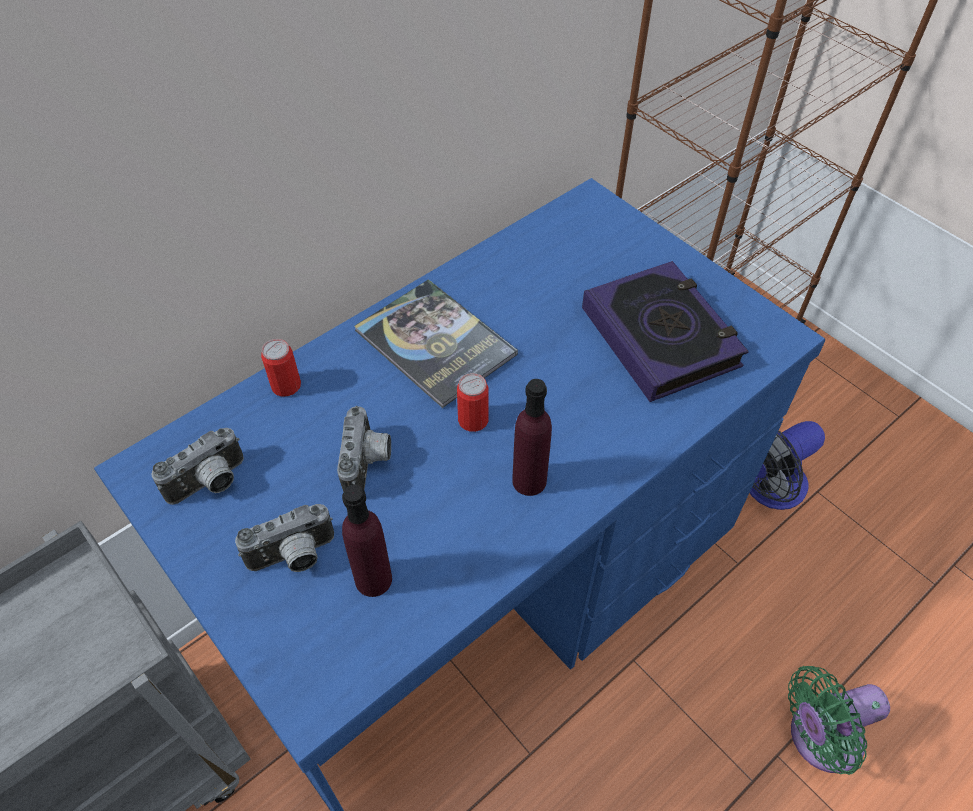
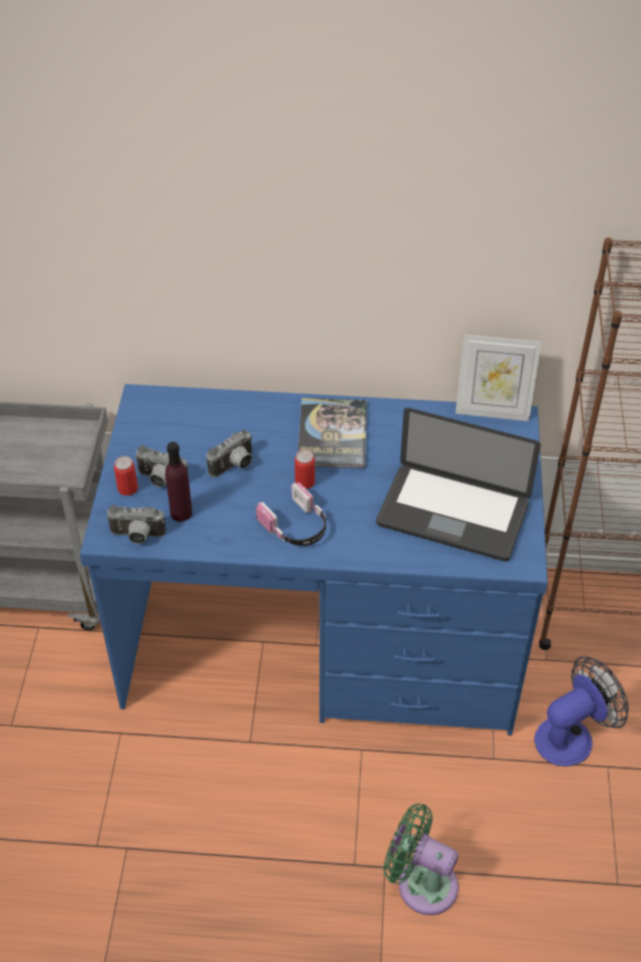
camera: 45 degrees right, 5 degrees down
(210, 484) = (161, 425): camera -> camera (137, 536)
(286, 386) = (240, 405): can -> can (127, 488)
(529, 481) = (296, 527): purple bottle -> headphones
(560, 209) = (492, 412): none -> picture frame
(660, 337) = (452, 514): book -> laptop
(766, 488) = (572, 735): fan -> fan turned 135 degrees clockwise

